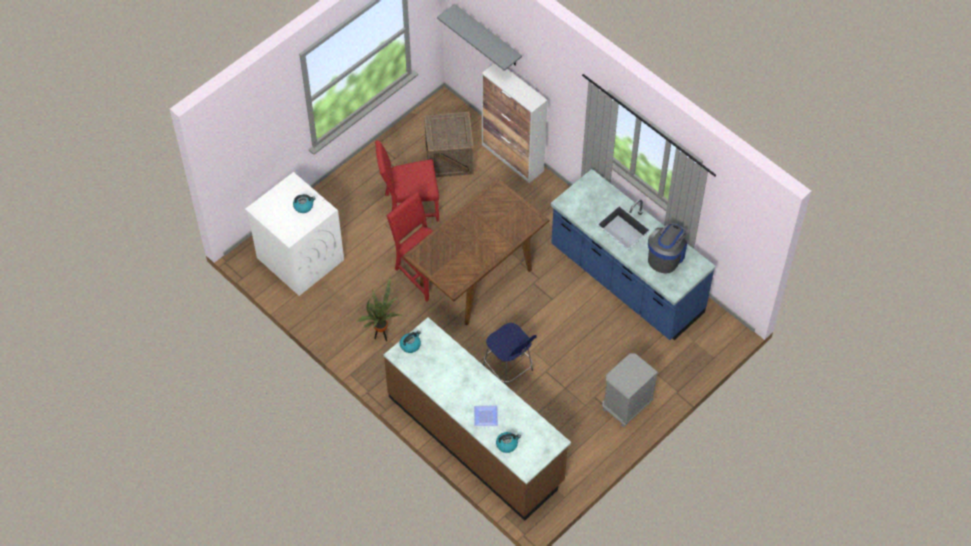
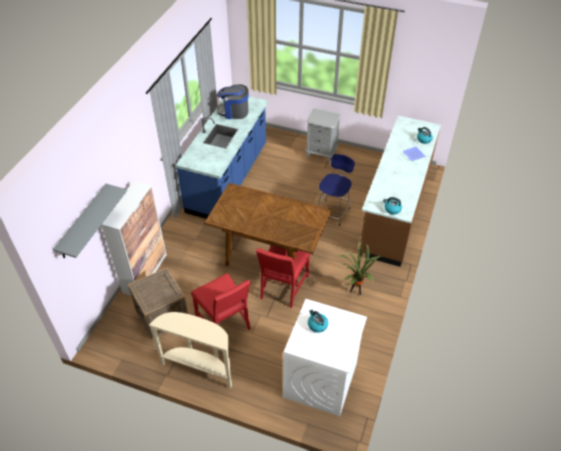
camera: 115 degrees left, 10 degrees down
(370, 170) = (199, 368): none -> beige console table

